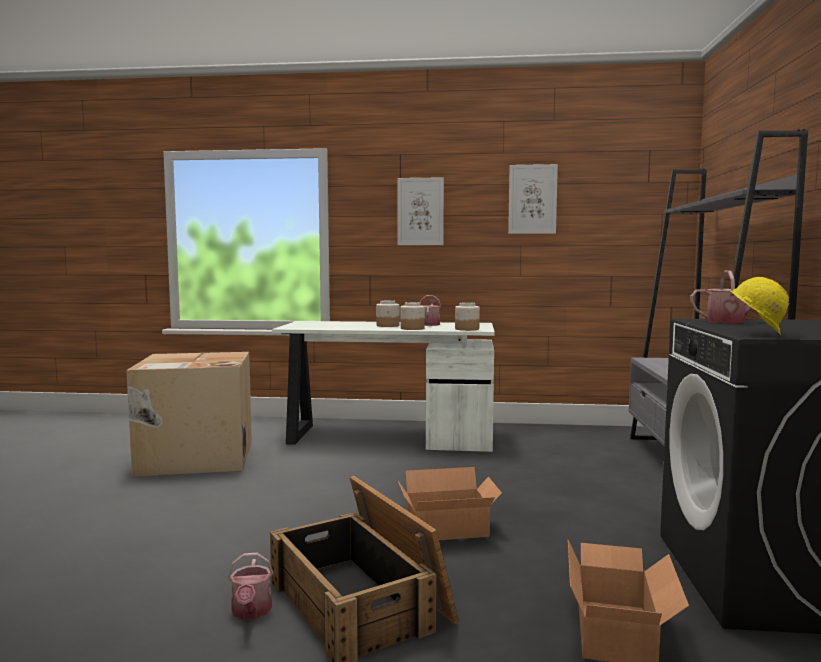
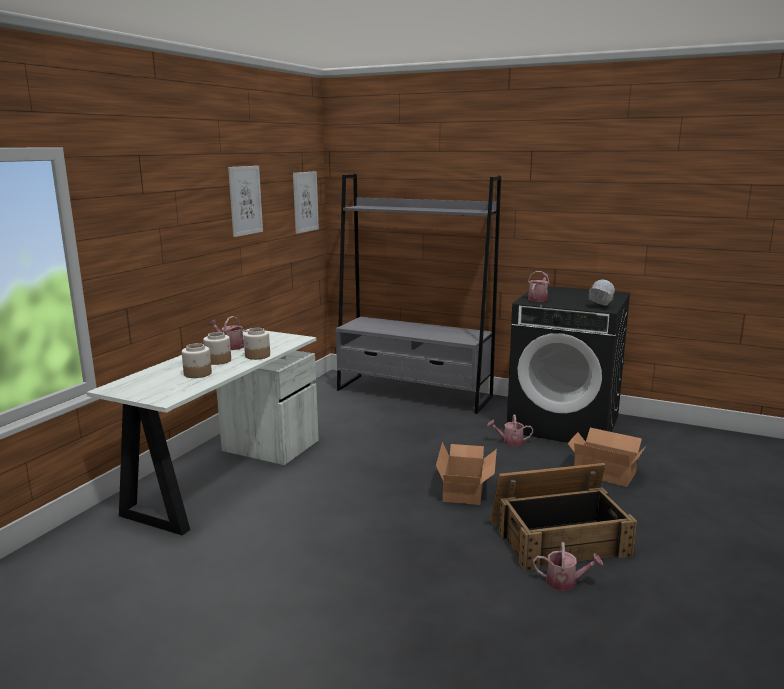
camera: 70 degrees left, 10 degrees up
(195, 457) = (165, 604): cardboard box -> none
(420, 211) = (166, 223): picture -> picture (305, 202)
(467, 329) = (289, 341): jar -> jar (198, 374)
(628, 542) = (509, 442): none -> watering can
(756, 334) = (599, 307): yellow hard hat -> white hard hat

